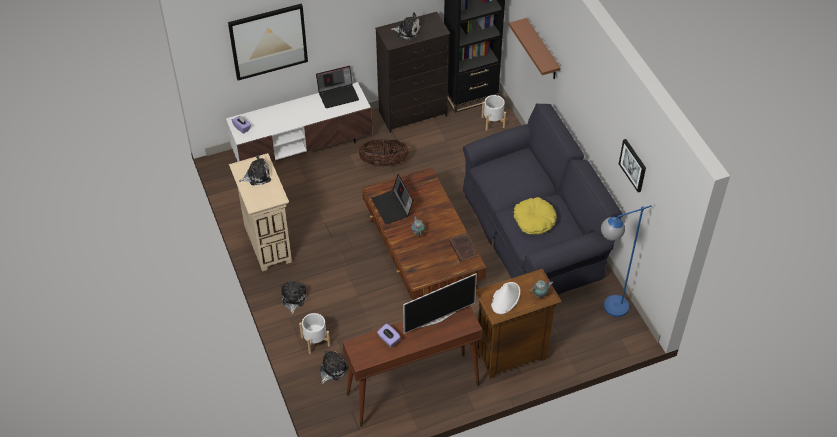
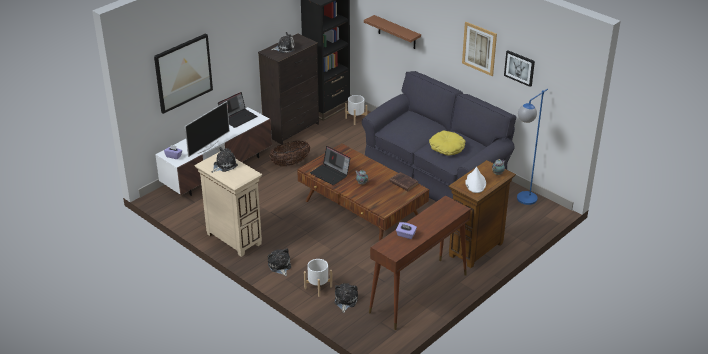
camera: 25 degrees left, 15 degrees down
(437, 319) = (433, 212): television -> television (207, 147)
(604, 119) = (479, 48): none -> picture

